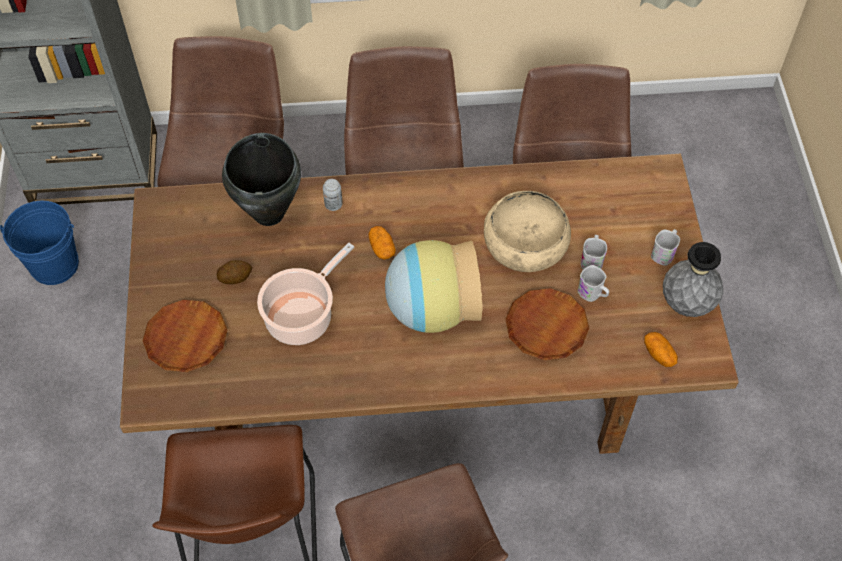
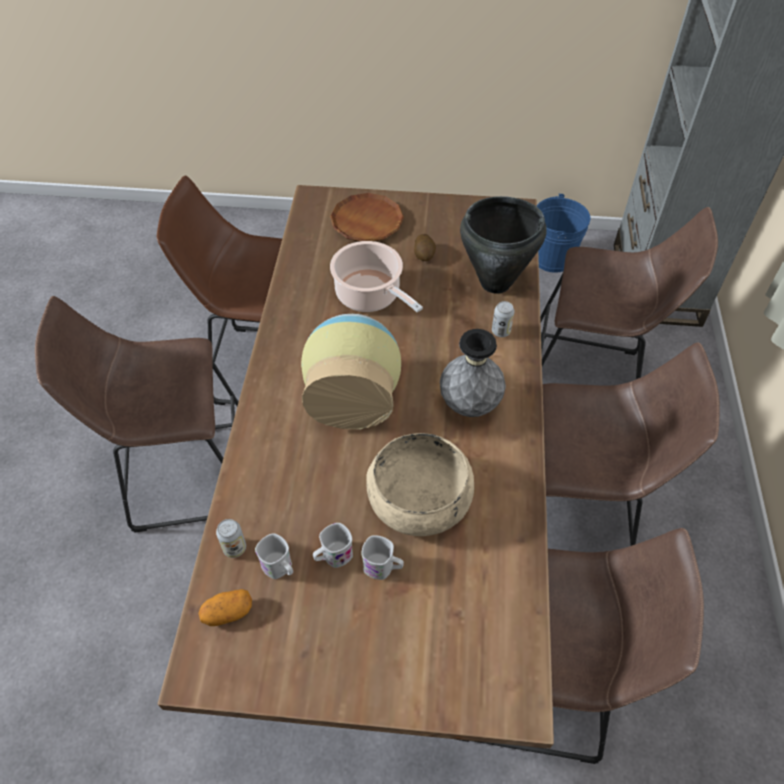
camera: 100 degrees right, 5 degrees down
(382, 248) = (438, 364): potato -> none
(546, 327) = (301, 496): brown plate -> none
(606, 364) = (234, 548): none -> can
(664, 253) = (376, 664): white mug -> white mug (280, 568)
(686, 303) = (290, 670): grey vase -> grey vase (469, 405)

